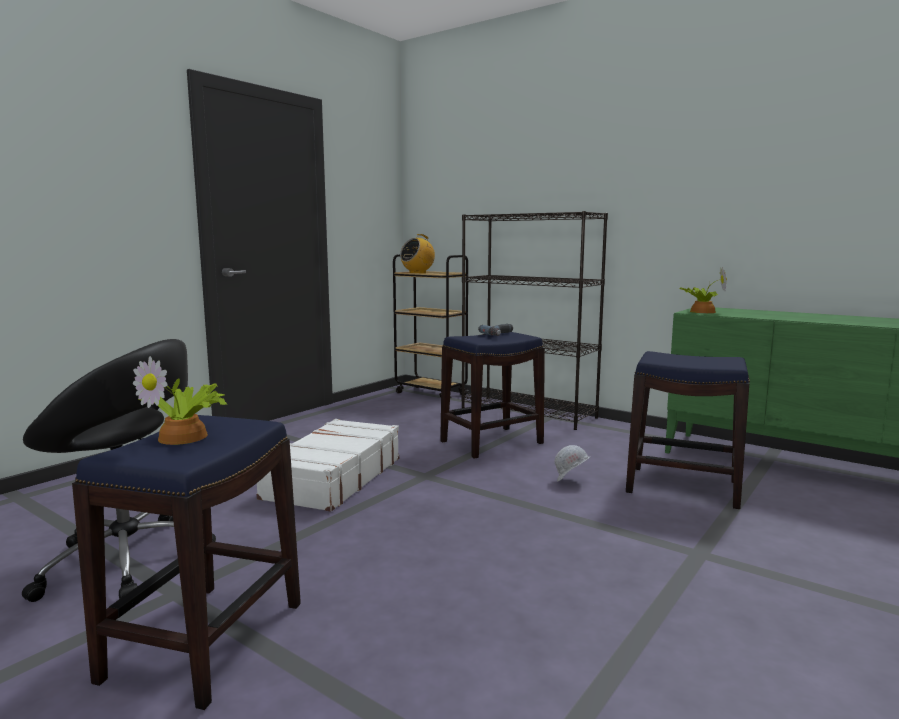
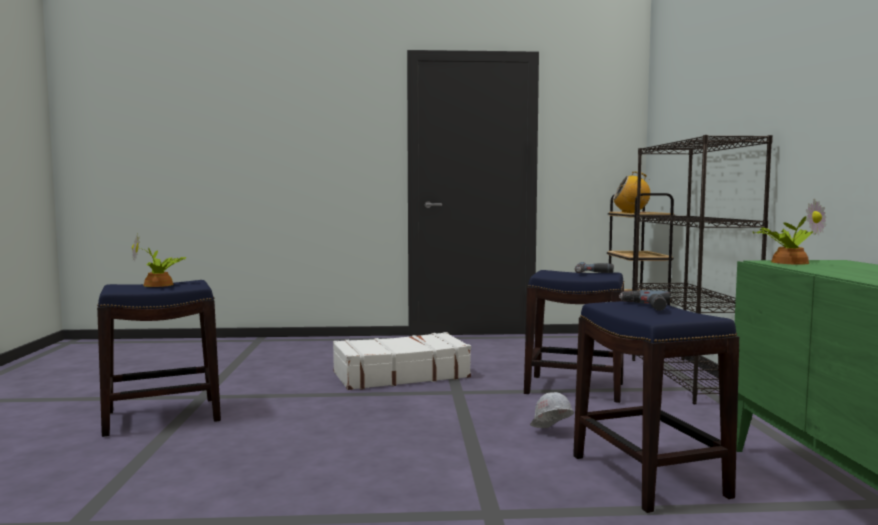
camera: 50 degrees right, 5 degrees down
(129, 561) = (222, 378): black office chair -> none
(678, 357) = (645, 306): none -> power drill

